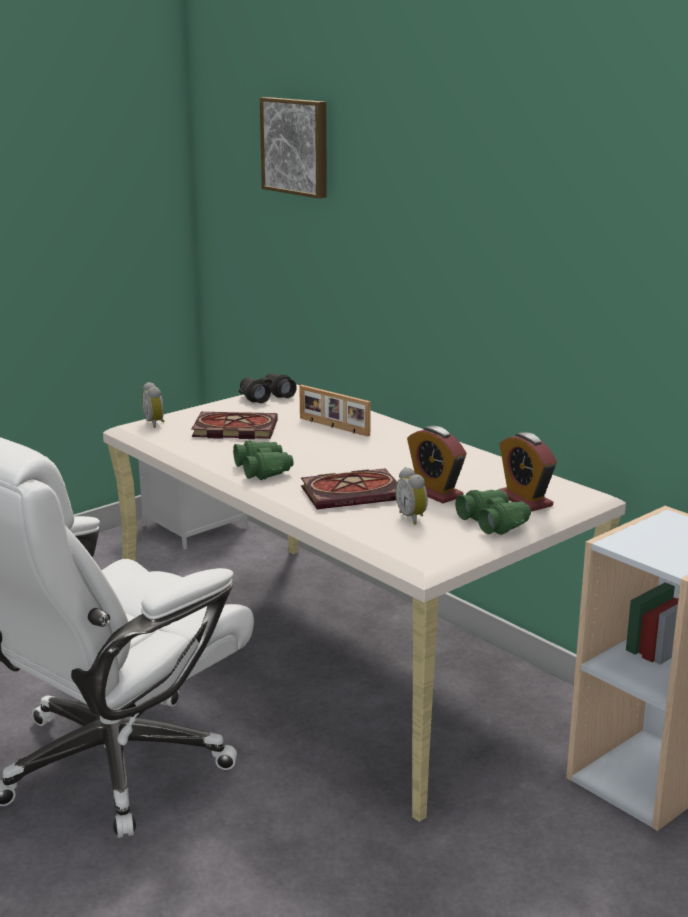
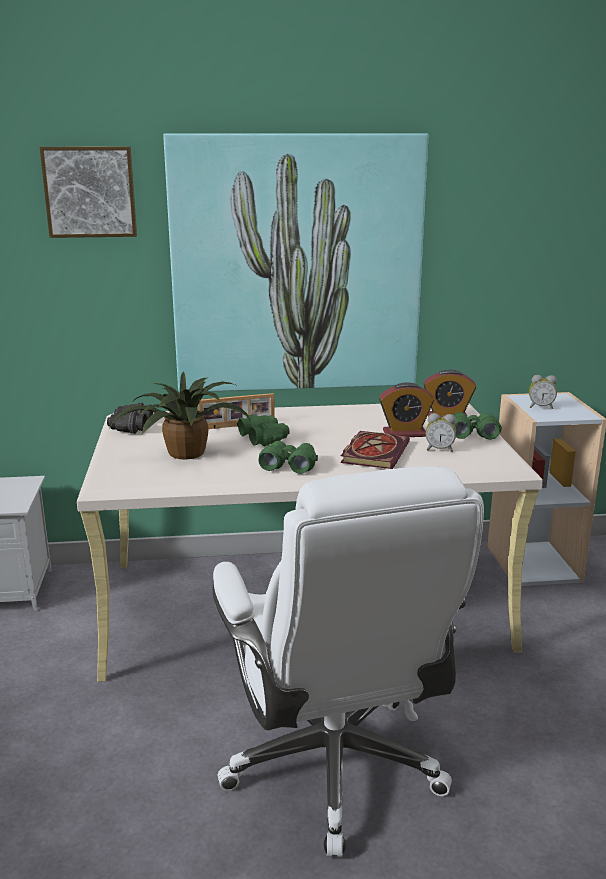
camera: 55 degrees left, 0 degrees up
(155, 423) = (114, 474): alarm clock -> alarm clock (540, 407)
(232, 429) = (183, 454): book -> potted plant
(318, 444) = (264, 438): none -> green binoculars
(453, 259) = (296, 265): none -> picture

